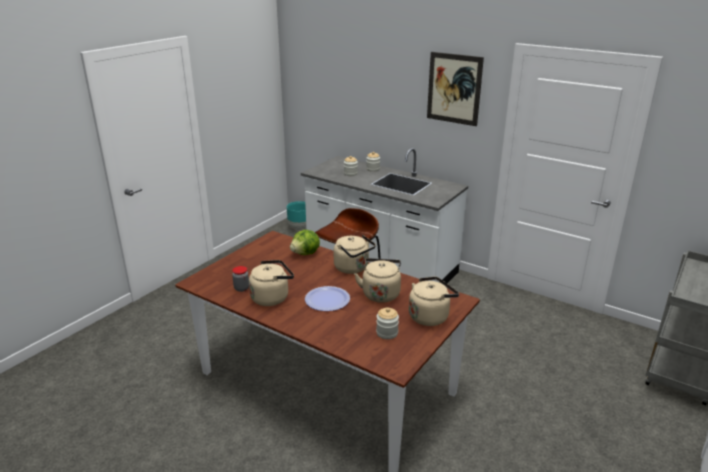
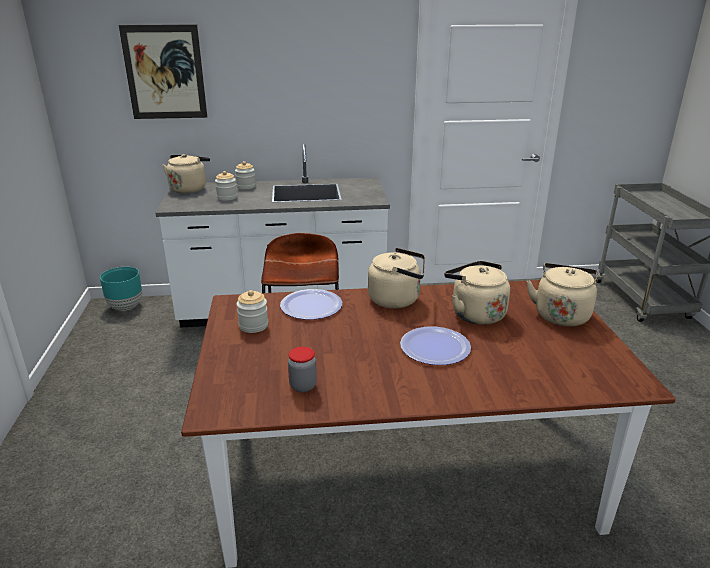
camera: 40 degrees left, 0 degrees up
(272, 297) = (365, 377): beige kettle -> beige kettle (189, 188)
(306, 254) = (311, 306): lettuce -> plate
(387, 333) = (560, 352): jar -> jar (253, 326)
(454, 88) = (344, 54): picture -> picture (164, 72)

